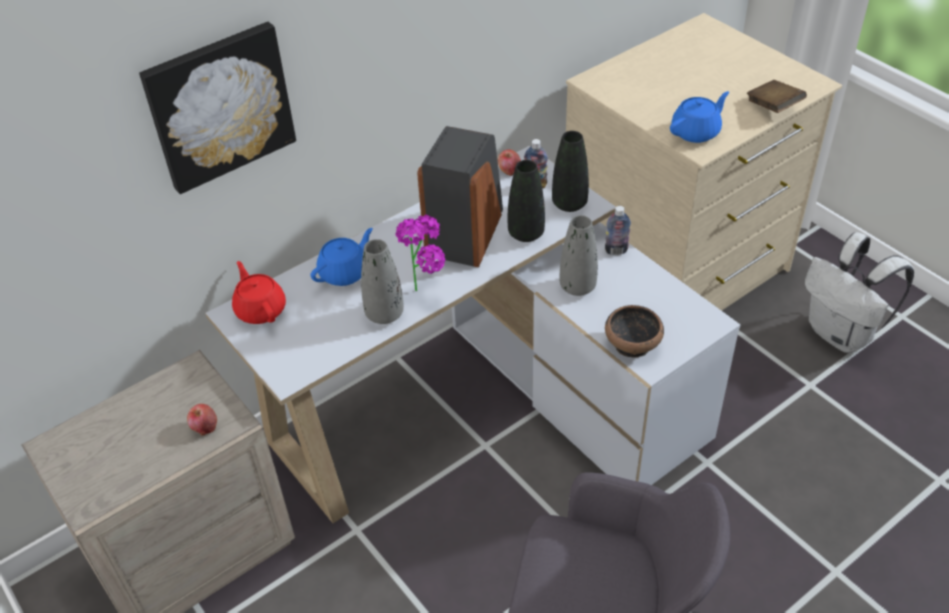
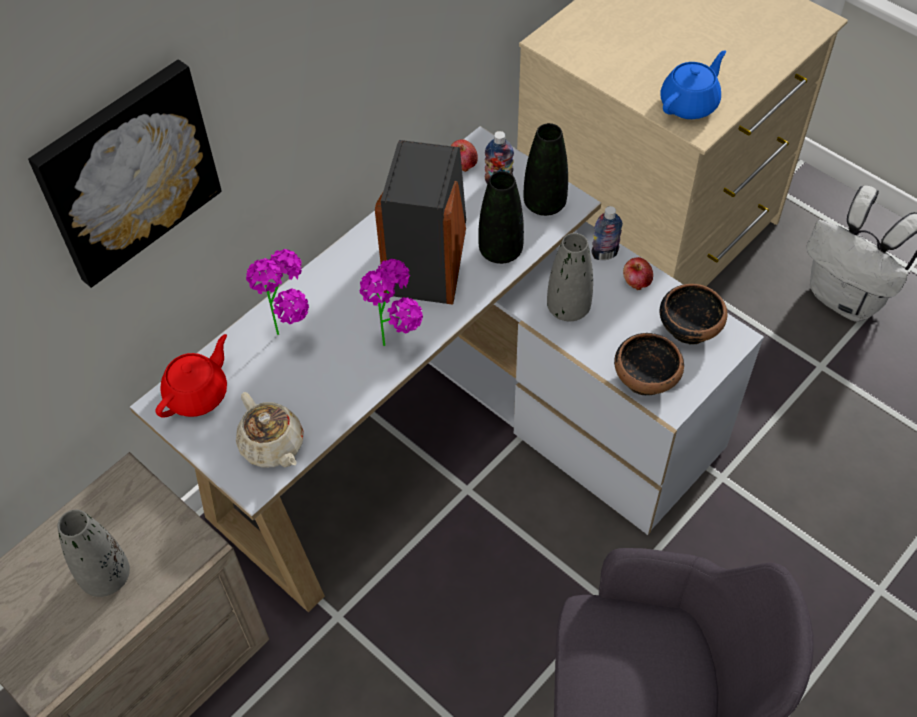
camera: 10 degrees left, 10 degrees up
(204, 427) = (161, 557): apple -> apple (636, 281)
(260, 309) = (198, 394): red teapot -> red teapot turned 75 degrees clockwise
(310, 352) = (273, 446): none -> beige teapot
(345, 273) = (291, 330): blue teapot -> potted plant
(384, 314) = (352, 382): grey vase -> grey vase (106, 577)
(677, 311) = (689, 327): none -> bowl
(773, 107) = (774, 59): brown book -> none

